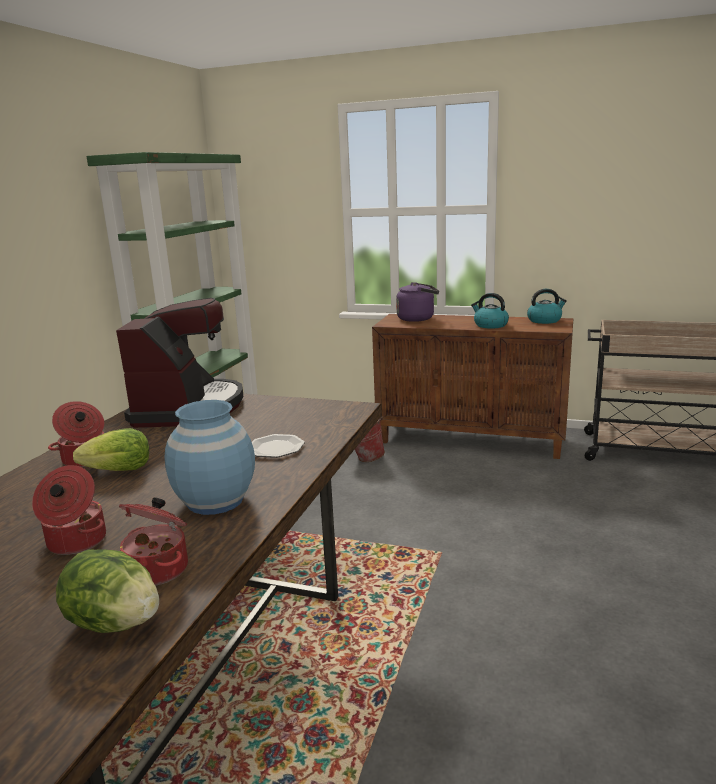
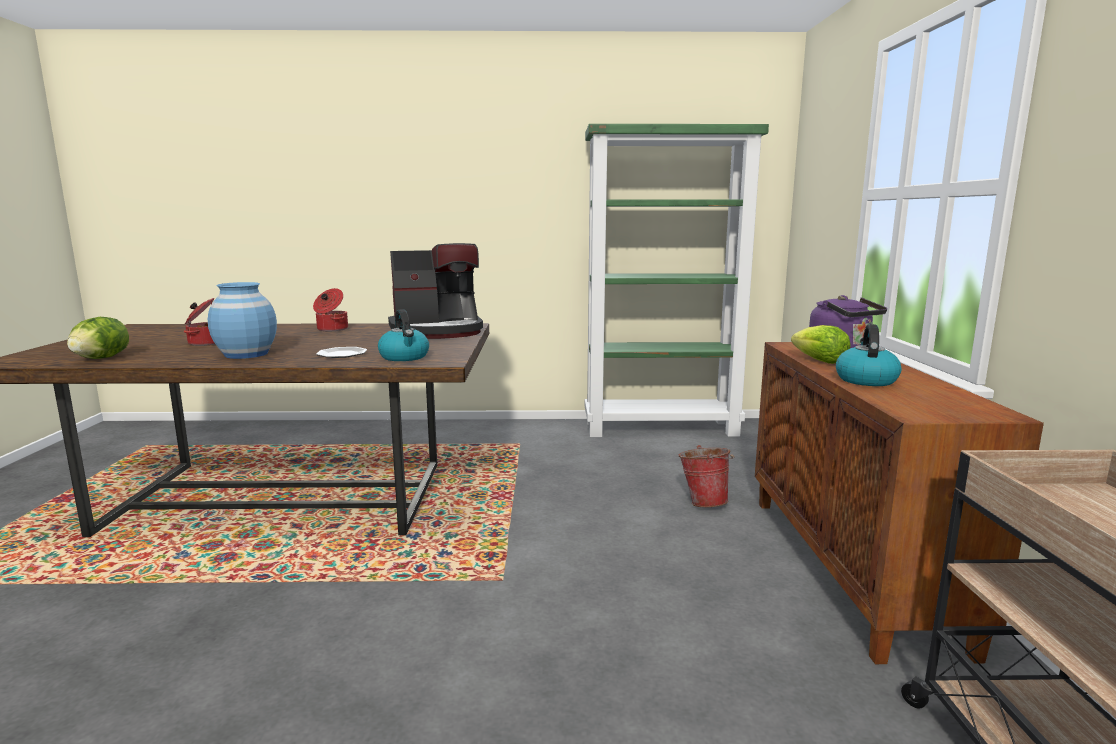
camera: 70 degrees right, 5 degrees down
(119, 471) = (309, 335): lettuce -> lettuce (819, 361)
(159, 569) = (155, 357): cooking pot -> none
(544, 320) = (970, 405): kettle -> kettle (405, 357)

